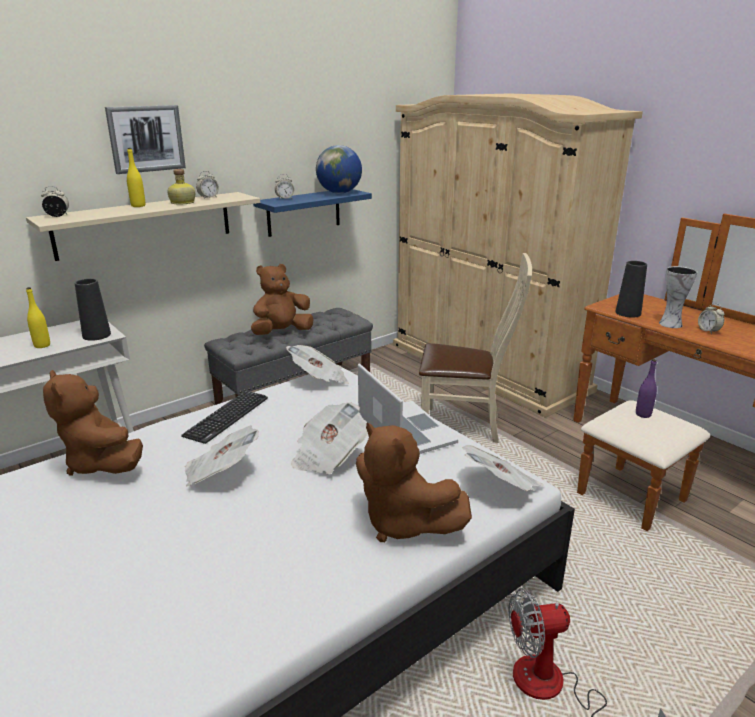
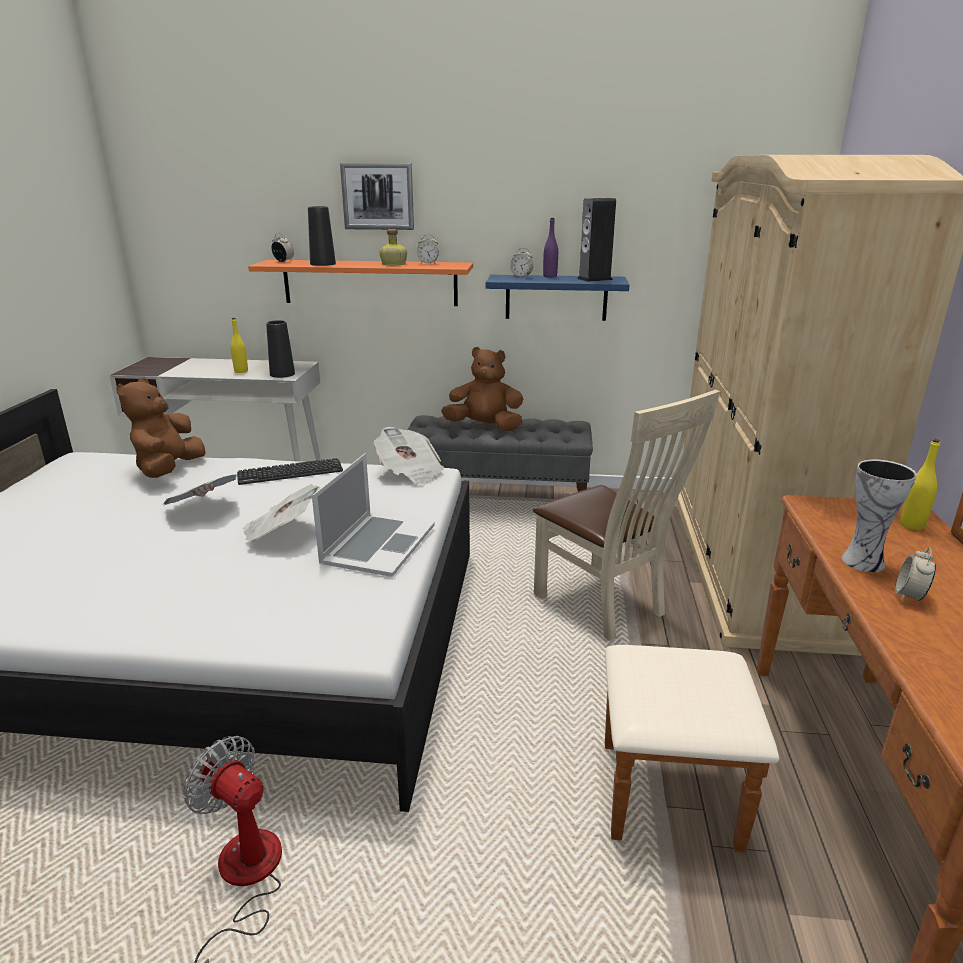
camera: 45 degrees right, 0 degrees up
(138, 206) = (356, 262): yellow bottle -> yellow bottle (912, 525)
(145, 224) = (370, 282): beige shelf -> orange shelf
(339, 193) = (594, 279): globe -> speaker
(403, 523) = (214, 610): brown plush toy -> none
(501, 487) = (340, 633): newspaper -> none
(628, 313) = (828, 524): black vase -> black vase (323, 264)
(643, 414) = (699, 673): purple bottle -> purple bottle (550, 276)

